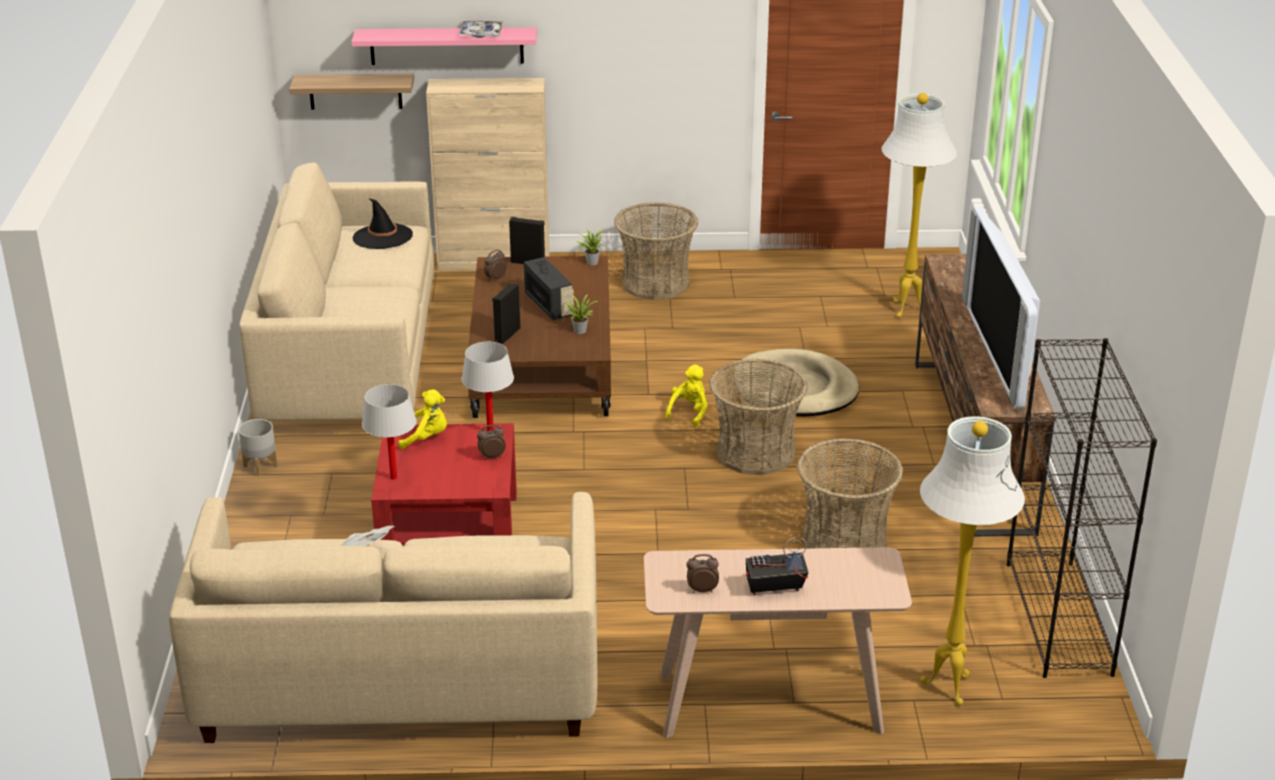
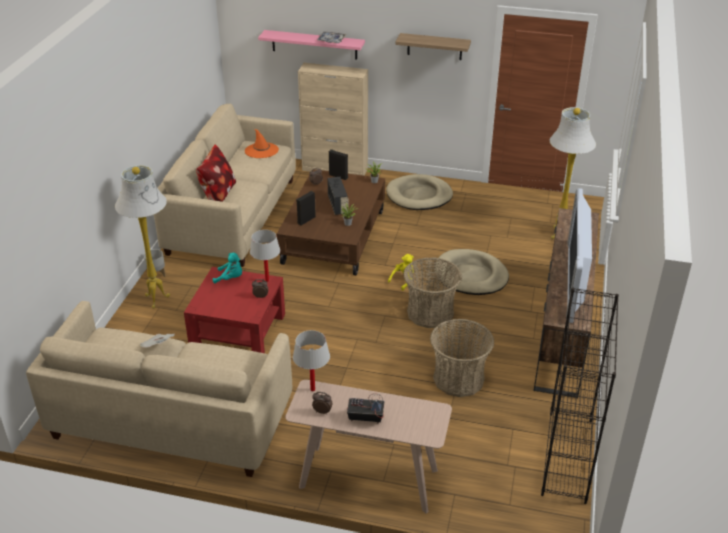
camera: 15 degrees right, 5 degrees up
(341, 312) = (217, 194): none -> pillow
(355, 91) = (264, 64): shelf -> shelf (434, 46)
(382, 237) = (261, 150): black hat -> orange hat
(393, 478) = (201, 300): white table lamp -> white table lamp (312, 389)
(425, 438) = (230, 278): yellow plush toy -> turquoise plush toy
(655, 283) = (419, 195): basket -> beige dog bed
(949, 686) = (480, 490): white floor lamp -> white floor lamp (157, 299)

